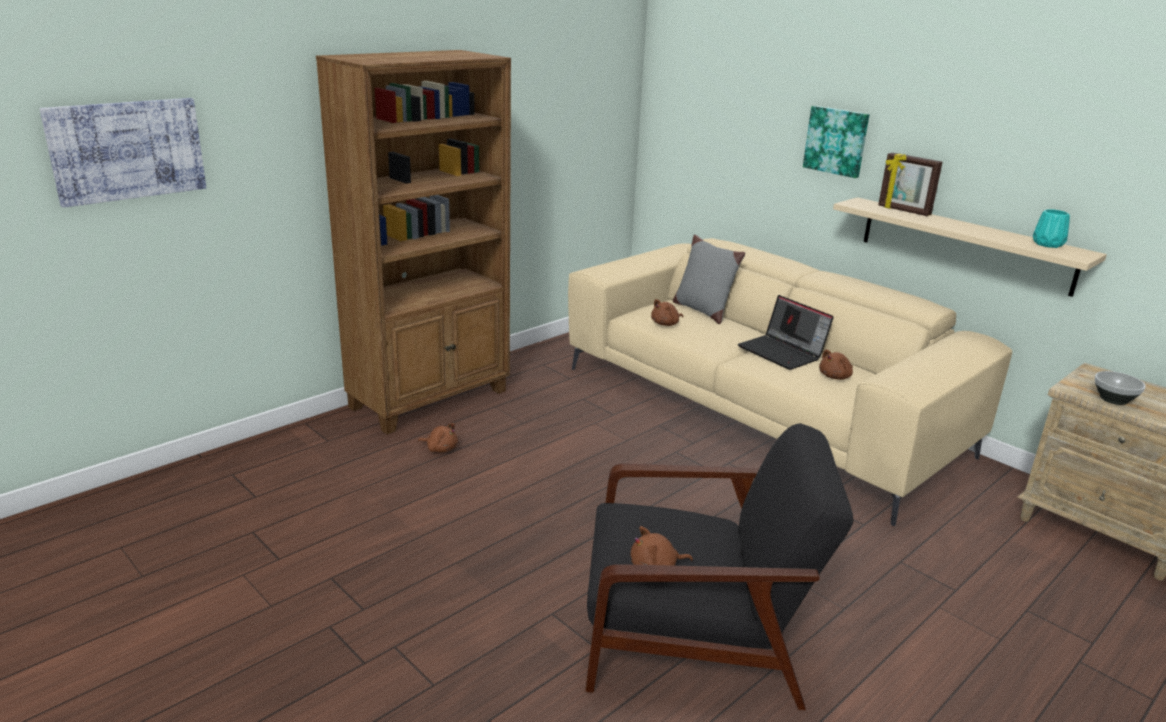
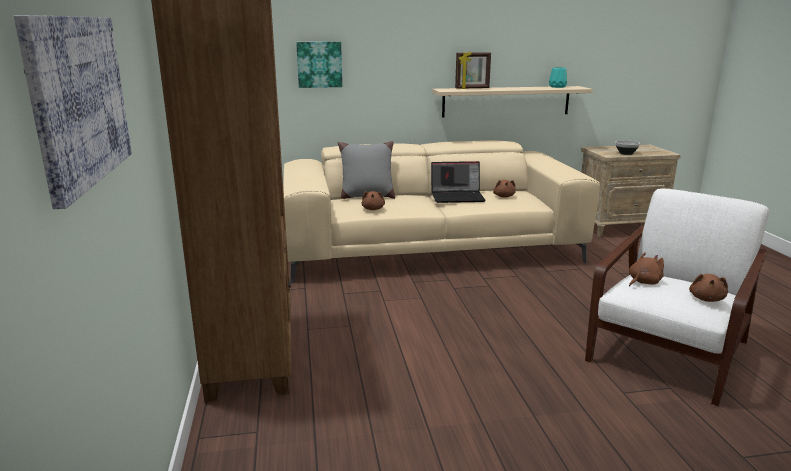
camera: 55 degrees left, 5 degrees down
(440, 448) = (348, 373): brown plush toy -> brown plush toy (643, 282)
(695, 637) = (669, 350): black armchair -> white armchair
(836, 141) = (410, 53): picture -> picture (319, 64)

